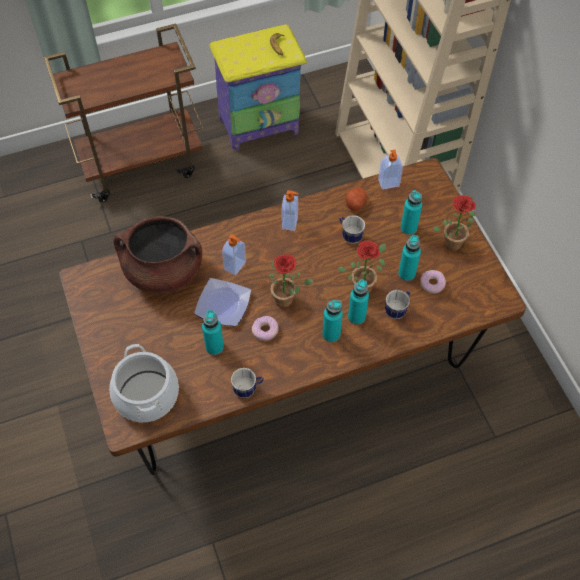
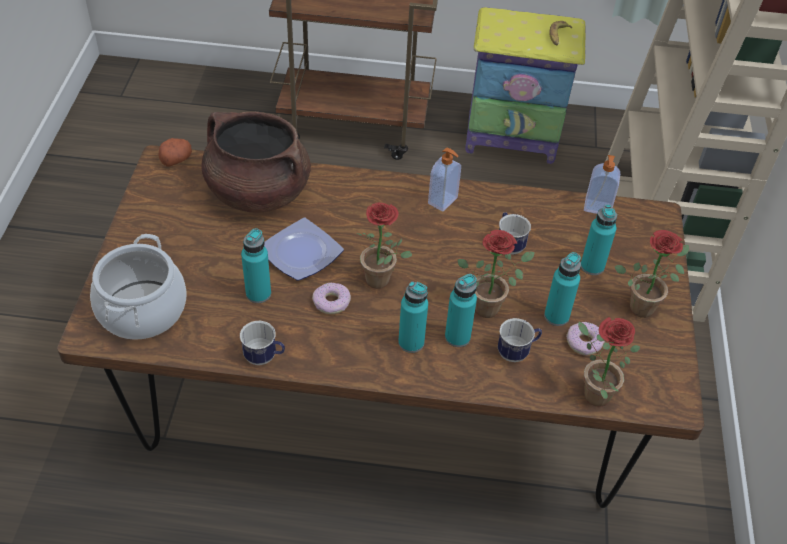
camera: 25 degrees right, 10 degrees down
(235, 266) = (345, 220): soap dispenser -> none
(355, 203) = (539, 212): potato -> potato (176, 159)
(454, 315) = (591, 392): none -> potted plant

